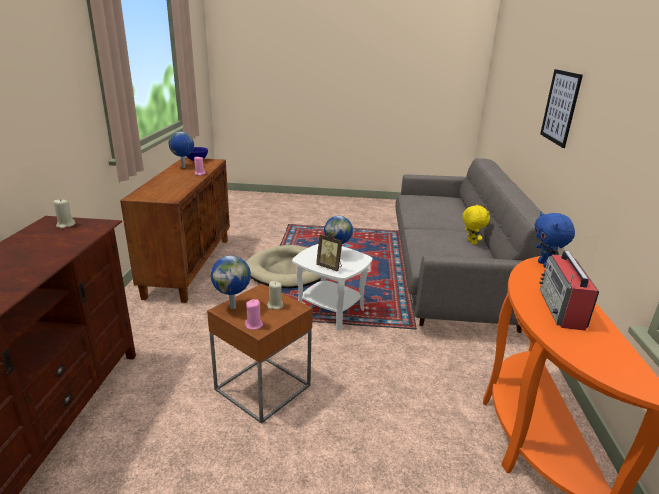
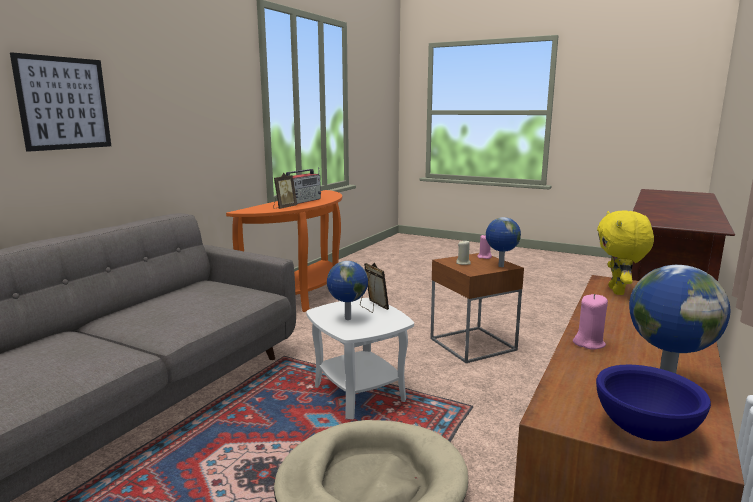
camera: 155 degrees left, 10 degrees down
(65, 225) = (685, 223): beige candle -> none
(471, 242) = (149, 304): yellow plush toy -> yellow plush toy (618, 291)
(530, 279) = (284, 208): none -> picture frame
(545, 265) = (253, 210): blue plush toy -> none

